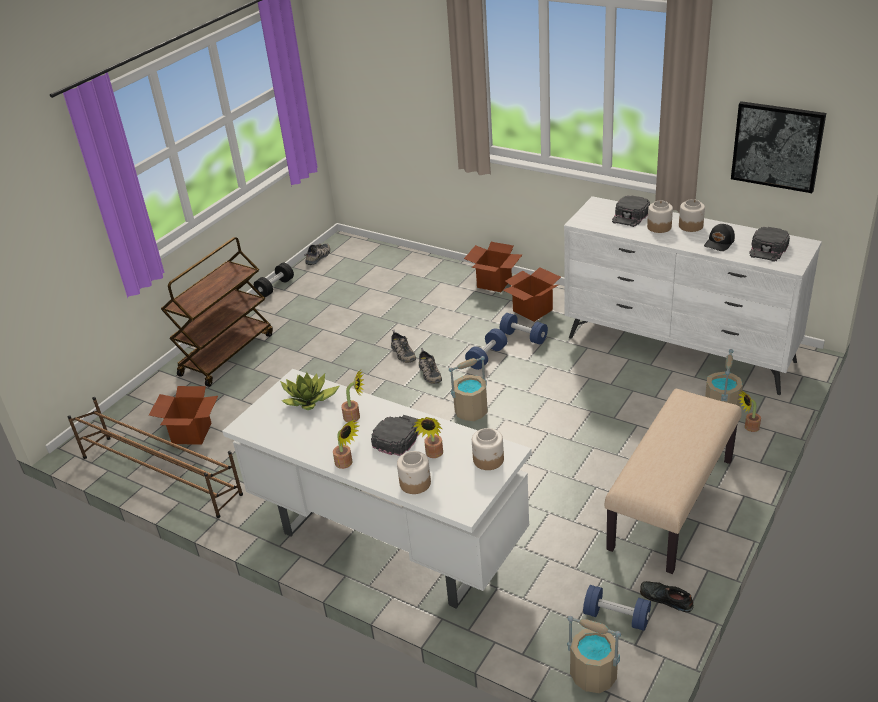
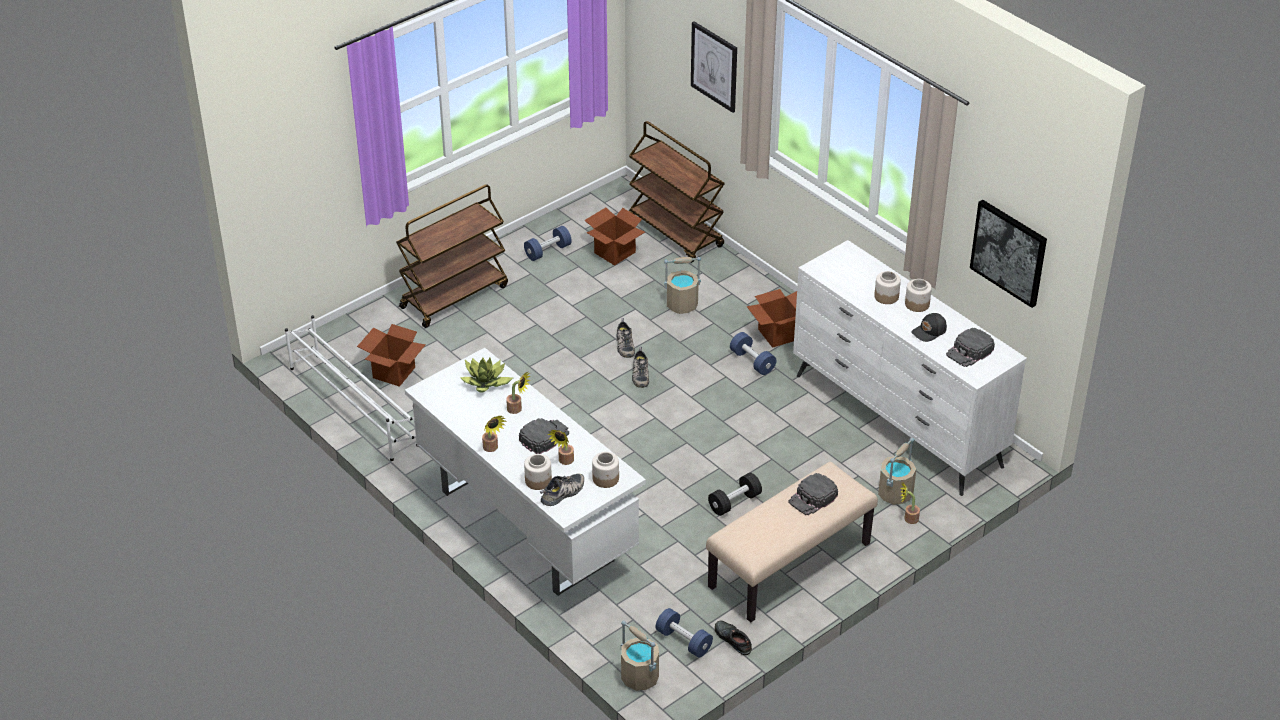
camera: 15 degrees right, 5 degrees up
(160, 475) = (353, 405): brown shoe rack -> white shoe rack
(275, 287) = (530, 230): black dumbbell -> black dumbbell (734, 502)
(318, 257) = (590, 204): shoe -> shoe (563, 493)
(402, 260) = (676, 233): none -> brown cart
(414, 87) = (714, 66): none -> picture
(471, 411) = (660, 425): beige bucket -> beige bucket (682, 304)
(487, 357) = (704, 373): blue dumbbell -> blue dumbbell (548, 251)
(494, 283) = (757, 289): cardboard box -> cardboard box (614, 252)
(630, 215) = (868, 275): black cap -> black cap (813, 498)

